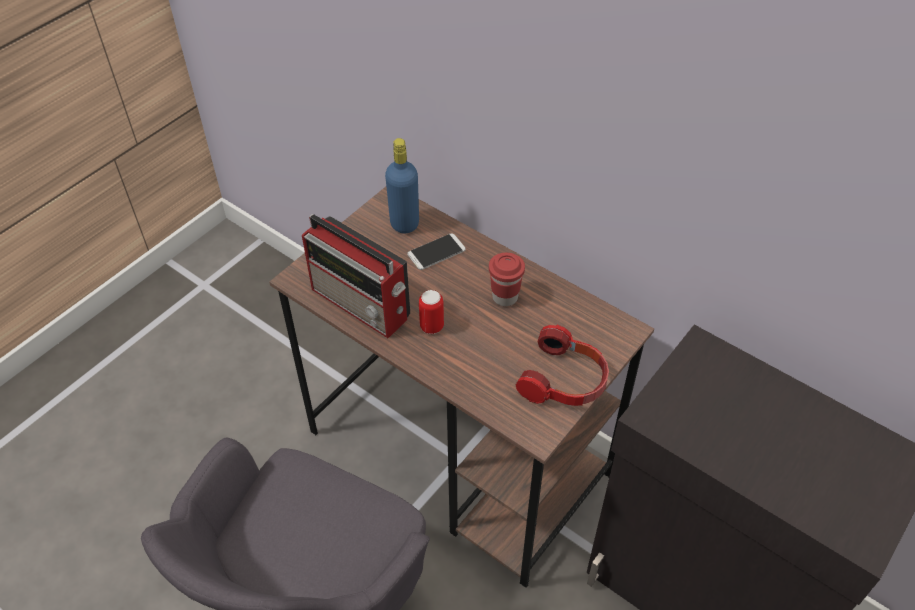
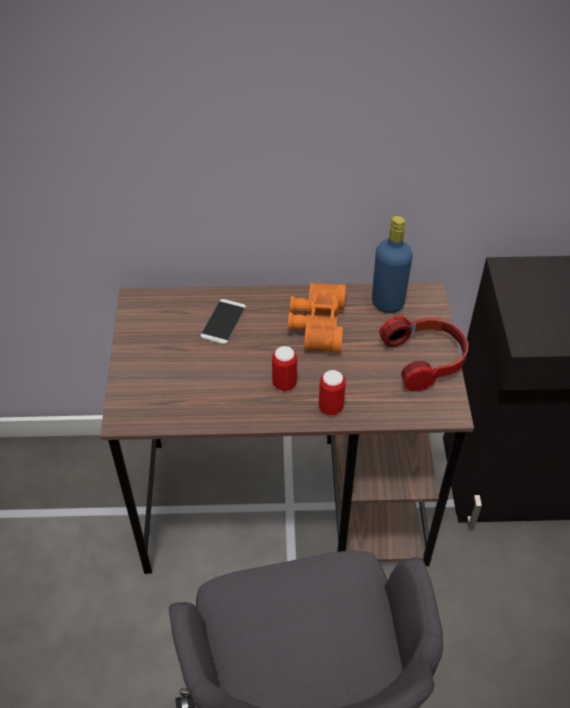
camera: 40 degrees left, 0 degrees up
(362, 304) = (207, 402): radio -> none
(404, 223) = (170, 314): blue bottle -> blue bottle (387, 303)
(447, 367) = (330, 407): none -> can
(505, 297) = (316, 324): red cup -> orange binoculars

